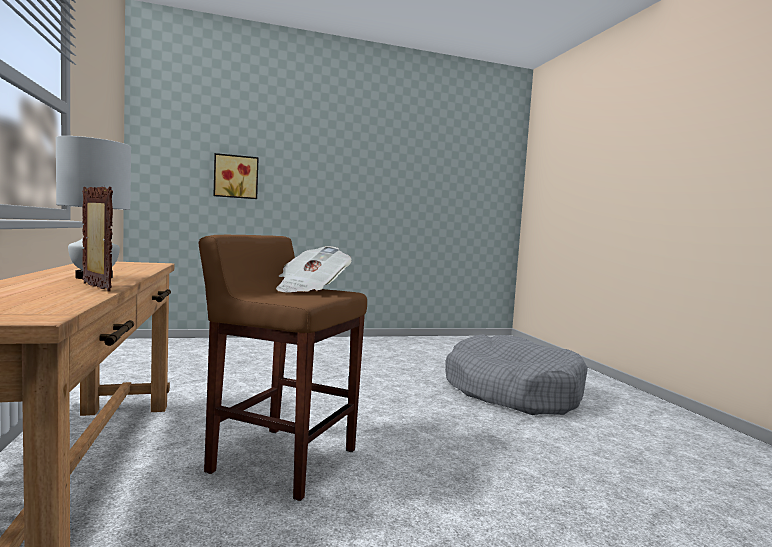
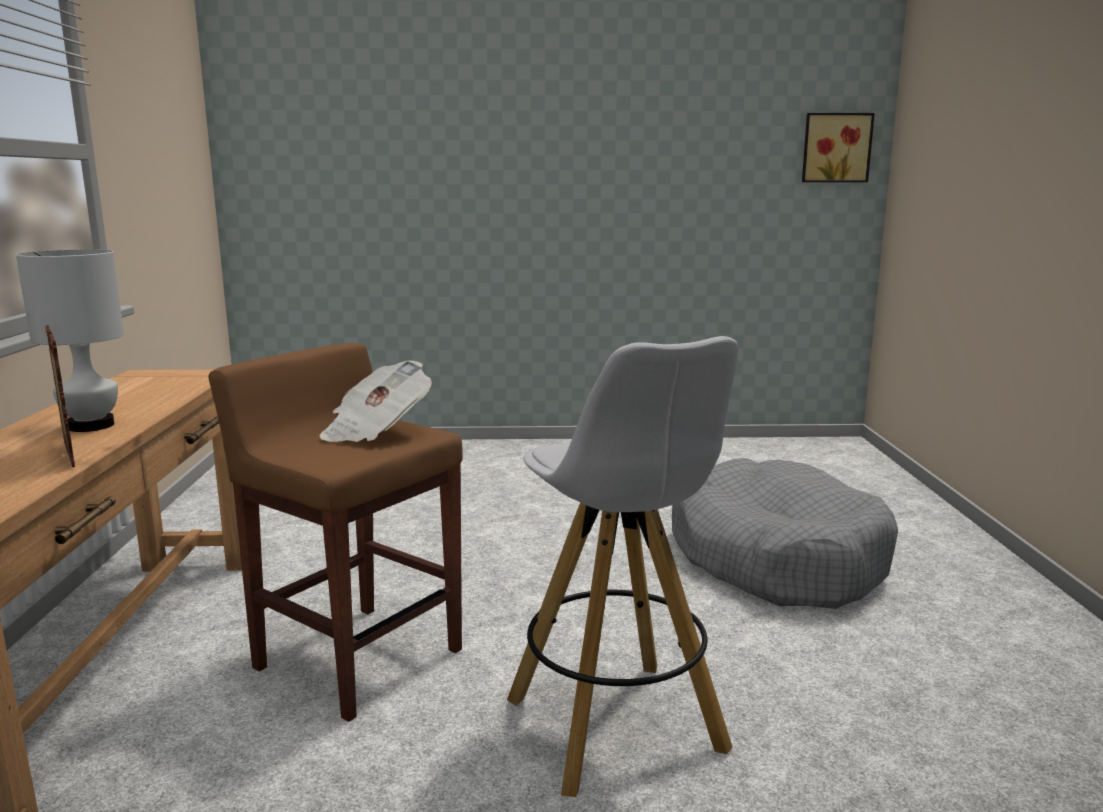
camera: 15 degrees right, 10 degrees up
(236, 176) = (374, 192): picture -> picture (835, 148)
(487, 488) = (617, 728): none -> white stool

